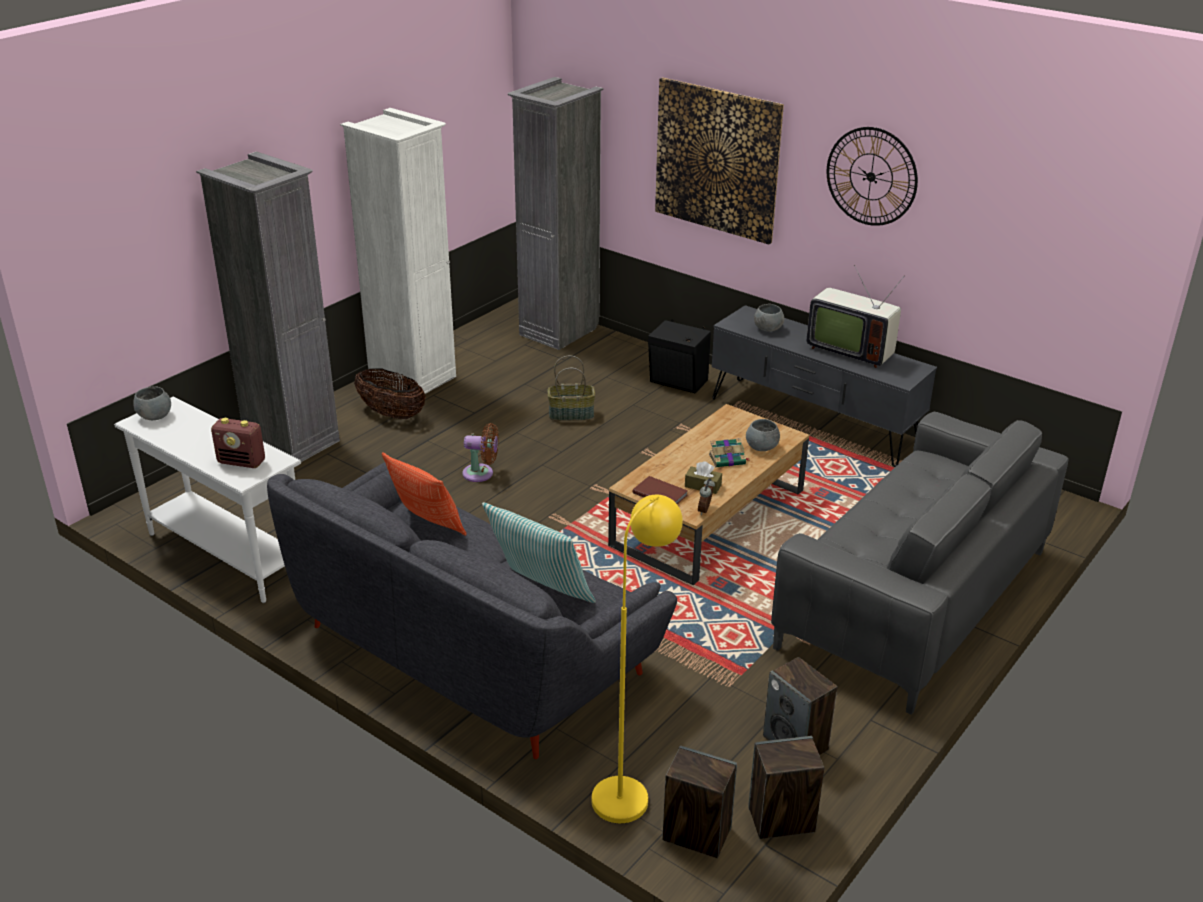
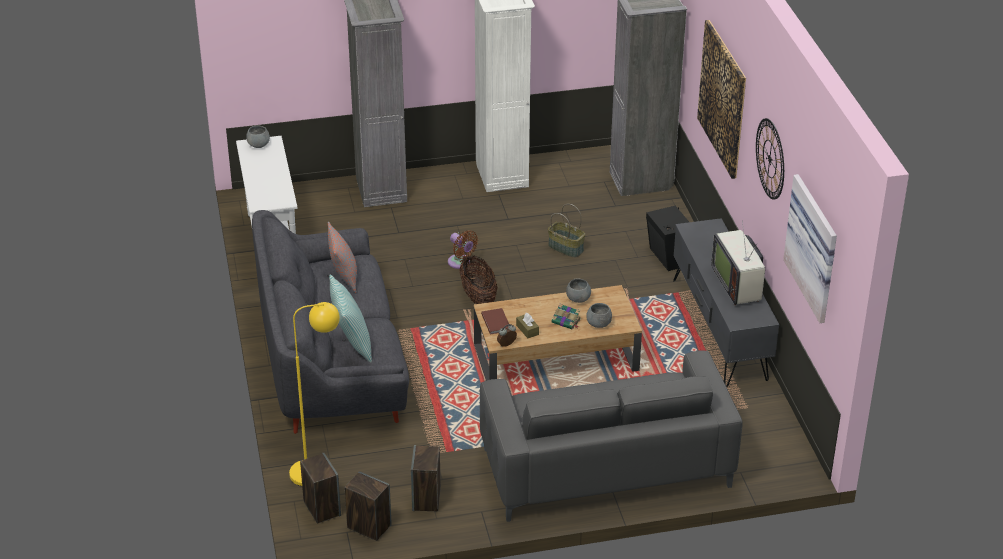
camera: 40 degrees right, 5 degrees up
(242, 462) = (268, 194): radio -> none
(391, 414) = (458, 196): basket -> basket (478, 297)
(427, 525) = (344, 277): orange pillow -> grey pillow
(767, 329) = (707, 243): grey bowl -> grey bowl (578, 299)
(1025, 232) = (815, 247): none -> picture

